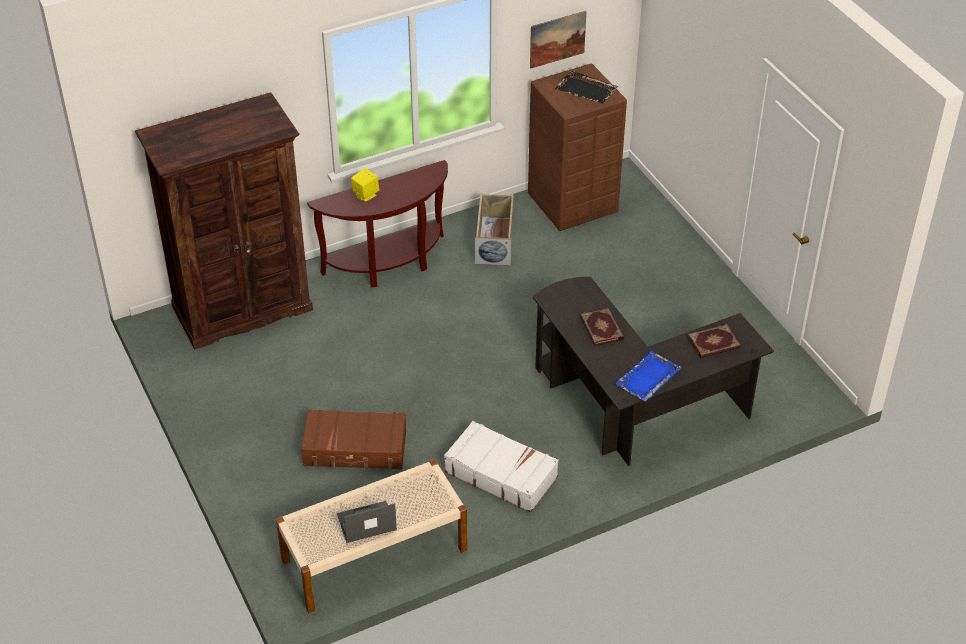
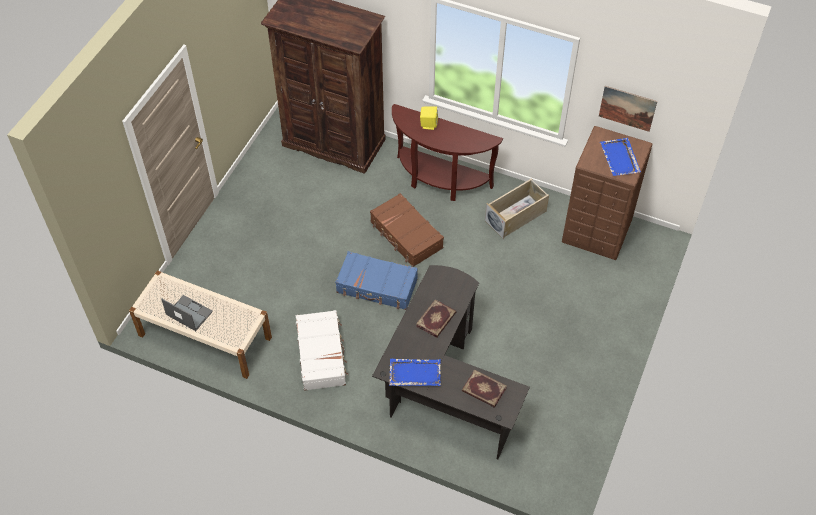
camera: 50 degrees right, 10 degrees up
(355, 449) = (276, 271): brown suitcase -> brown suitcase (406, 235)
(464, 384) = (377, 286): none -> blue suitcase
(587, 89) = (619, 158): black tray -> blue tray

